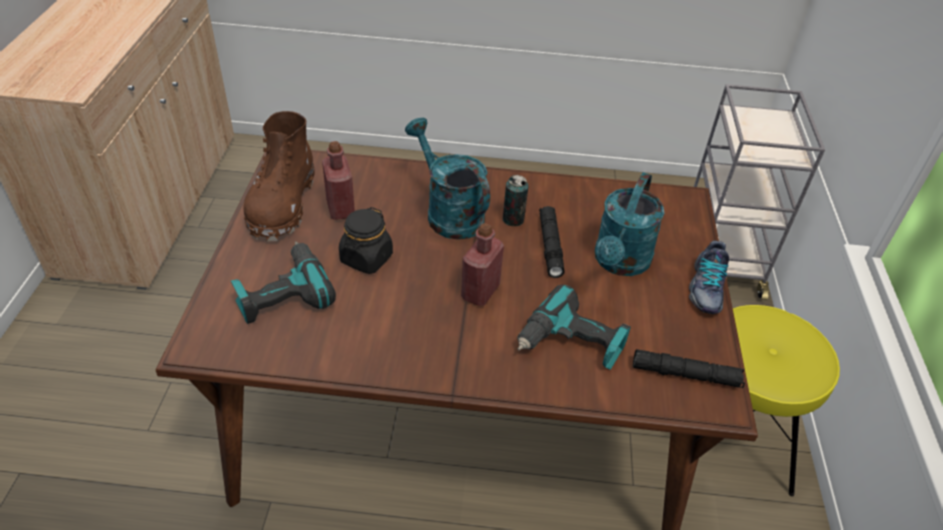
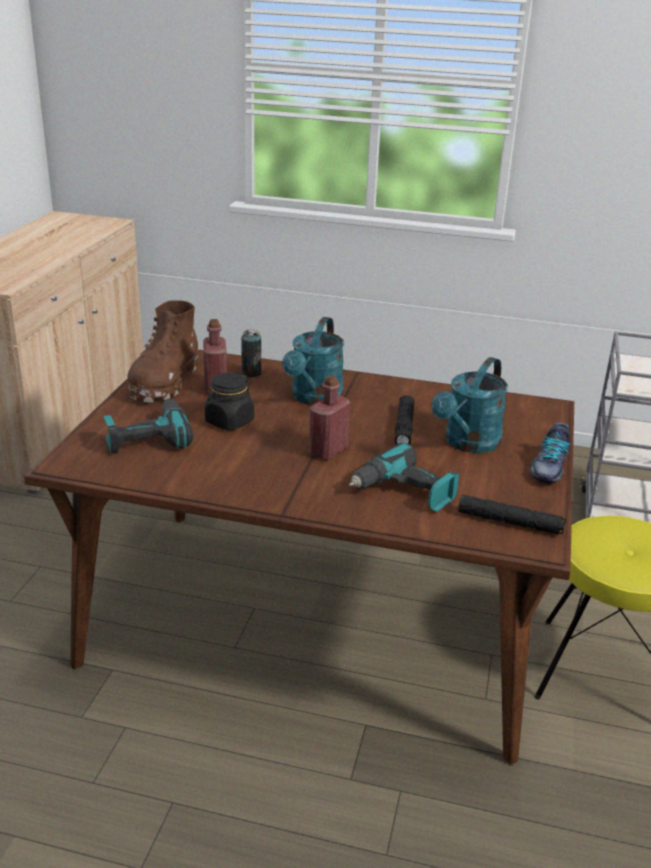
camera: 10 degrees right, 15 degrees down
(448, 213) = (314, 398): turquoise watering can -> turquoise watering can turned 135 degrees counterclockwise
(513, 219) = (374, 407): can -> can (251, 373)

